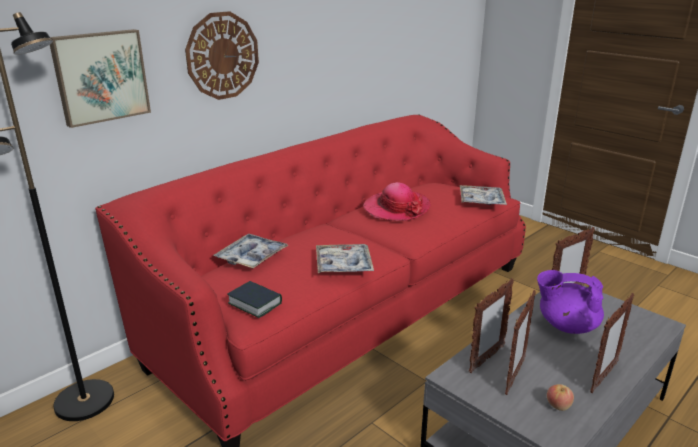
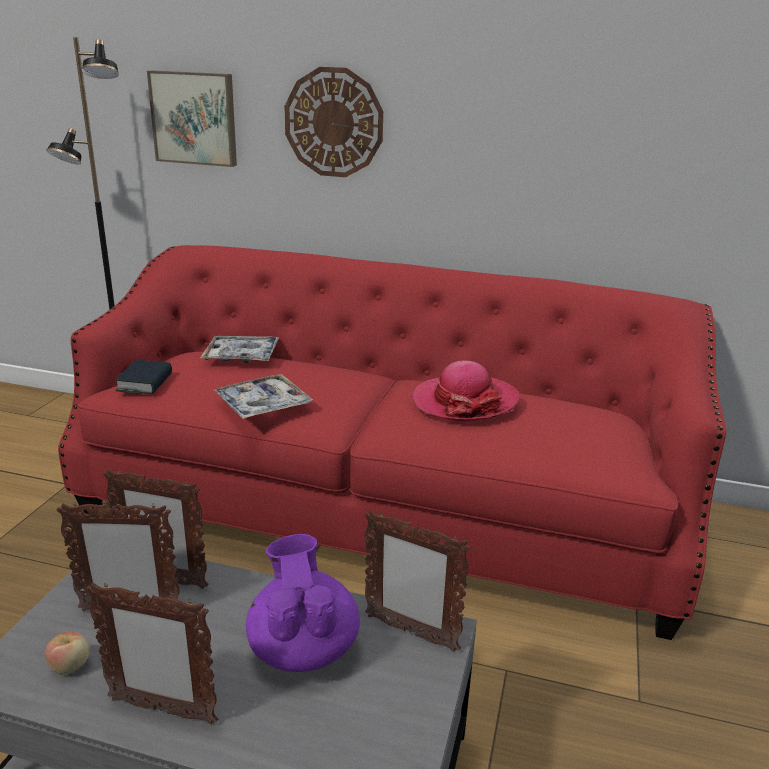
camera: 60 degrees right, 0 degrees up
(481, 201) = (590, 461): tray -> none

